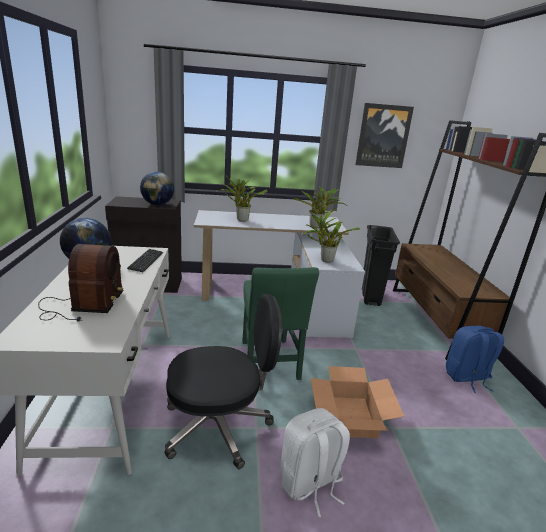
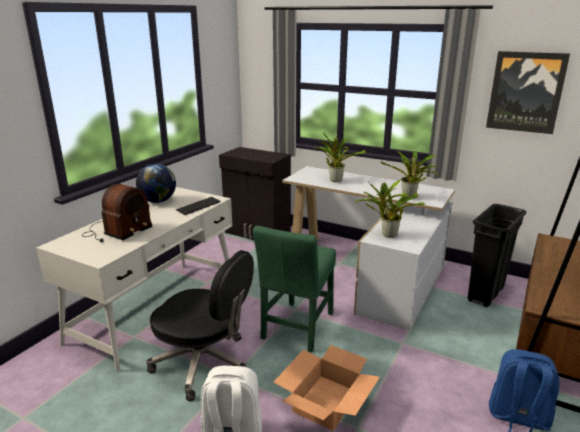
camera: 35 degrees right, 0 degrees up
(158, 204) = (263, 157): globe -> none

